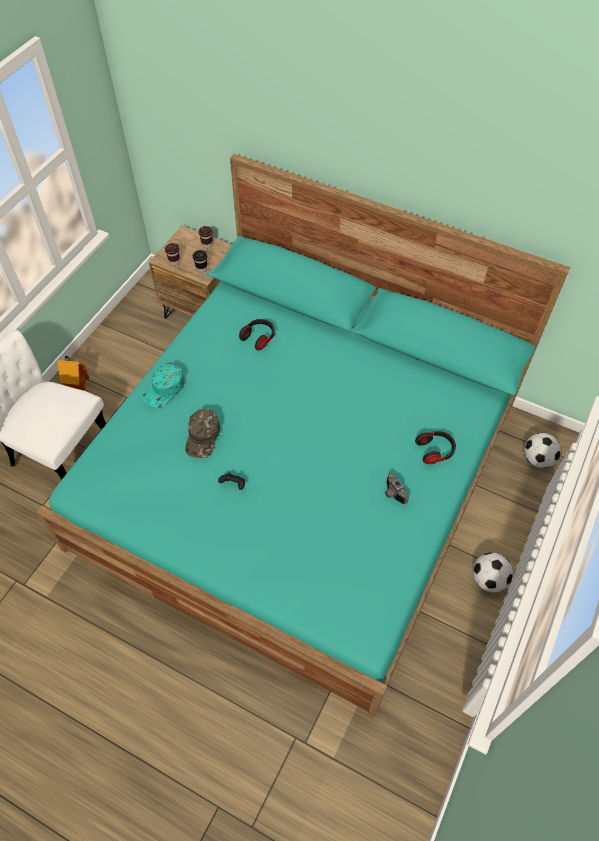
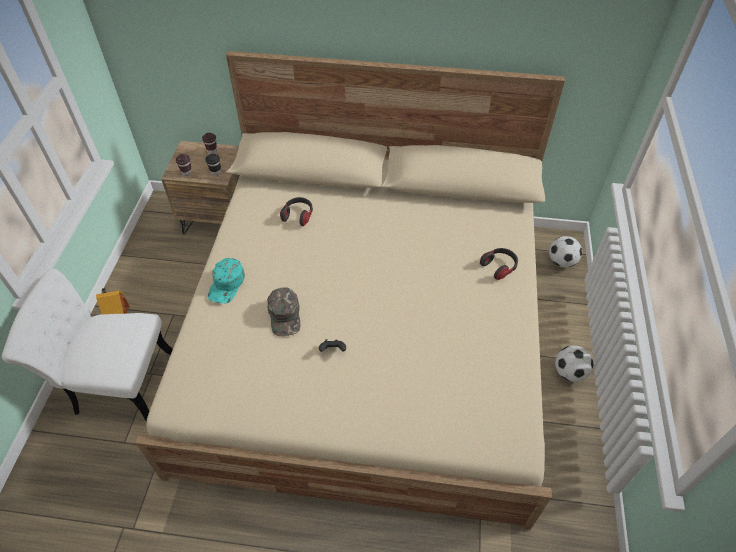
camera: 20 degrees left, 5 degrees down
(300, 475) = (368, 335): turquoise bed -> beige bed
(392, 494) = (481, 314): camera -> none

